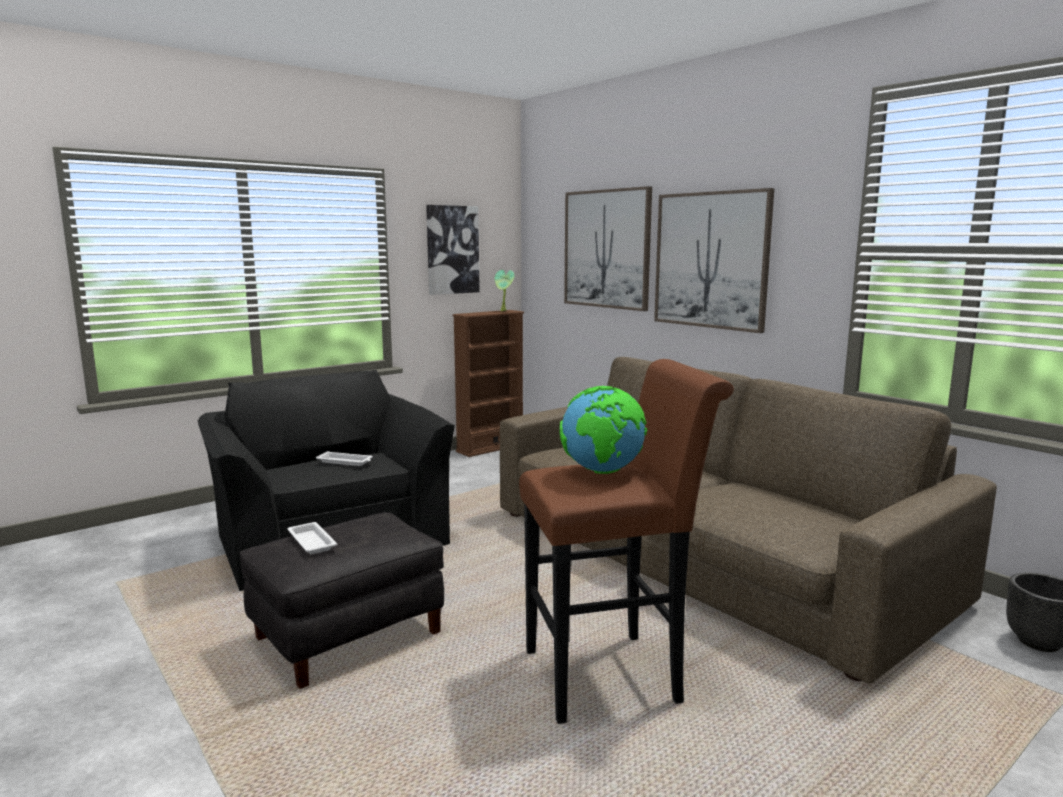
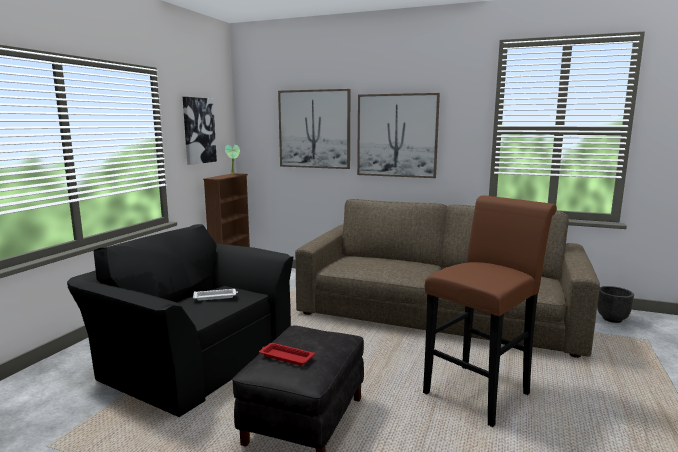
camera: 30 degrees left, 0 degrees up
(311, 541) = (285, 357): white tray -> red tray
(602, 472) = (480, 267): globe -> none

